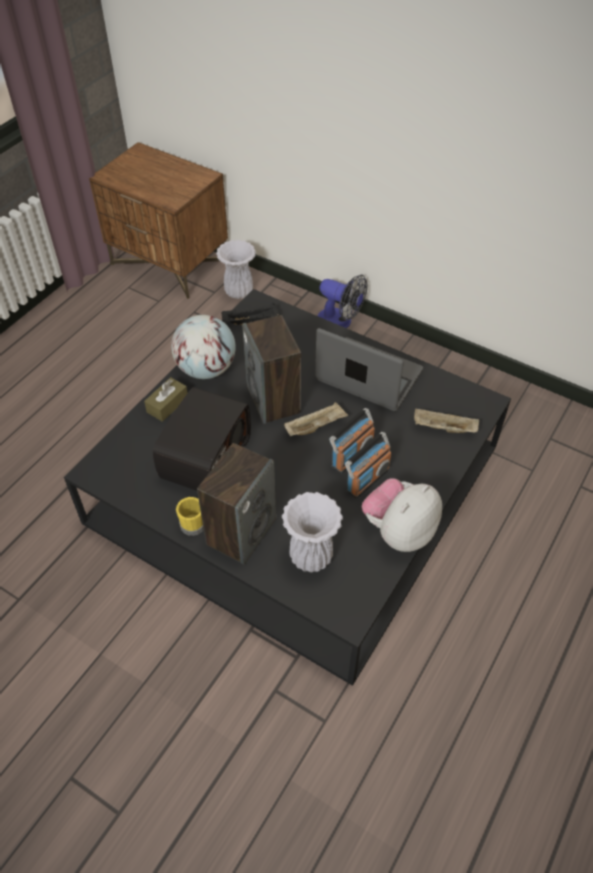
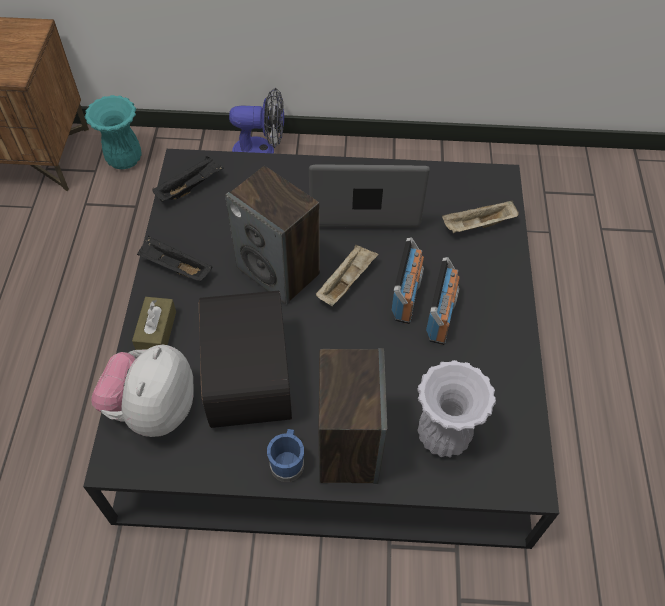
camera: 30 degrees left, 5 degrees up
(195, 522) = (287, 462): yellow mug -> blue mug
(206, 369) = (175, 268): globe -> black tray
(239, 291) = (125, 159): white vase -> turquoise vase
(399, 531) = (511, 360): plush toy -> plush toy (153, 409)

